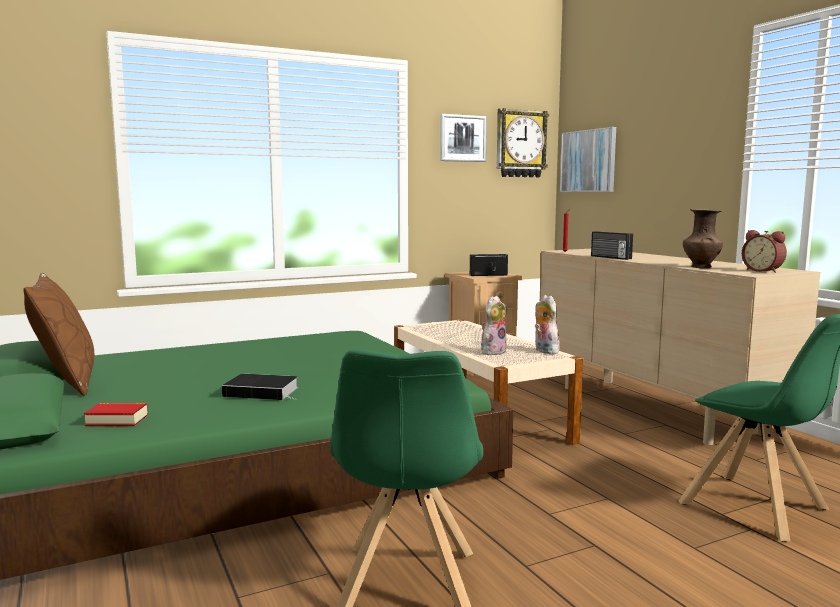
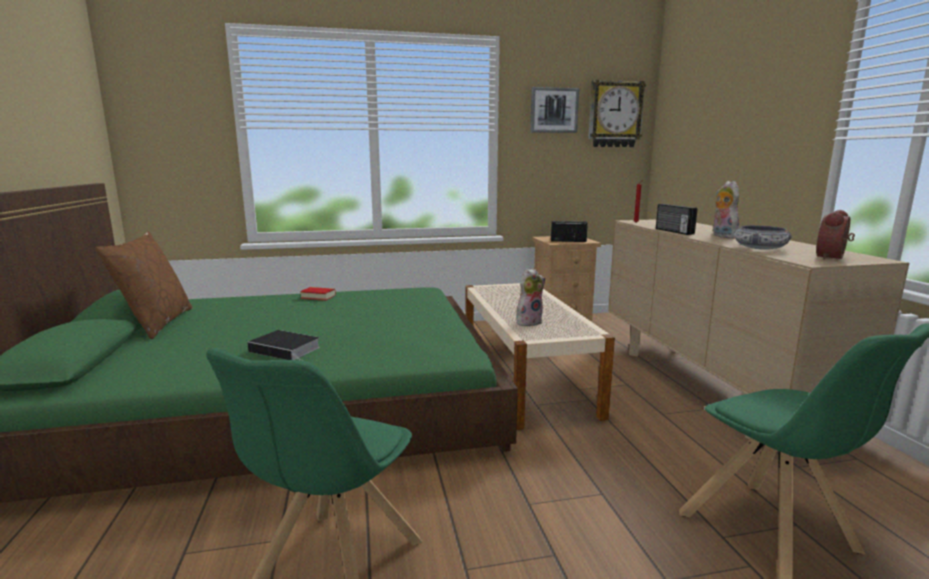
camera: 15 degrees right, 5 degrees up
(117, 420) = (143, 368): book -> book (318, 297)
(544, 351) = (581, 325): plush toy -> plush toy (722, 236)
(588, 161) = (680, 130): picture -> none
(700, 267) = (760, 248): brown vase -> bowl
(763, 271) = (833, 258): alarm clock -> alarm clock turned 60 degrees clockwise

